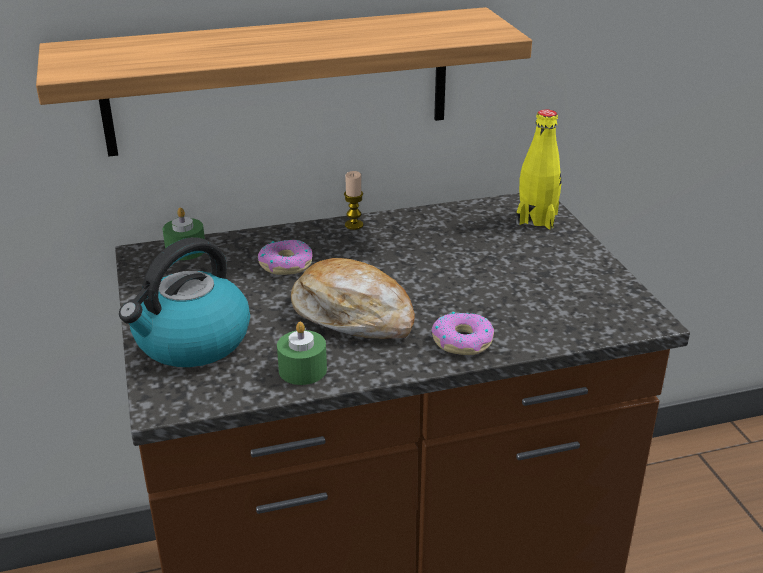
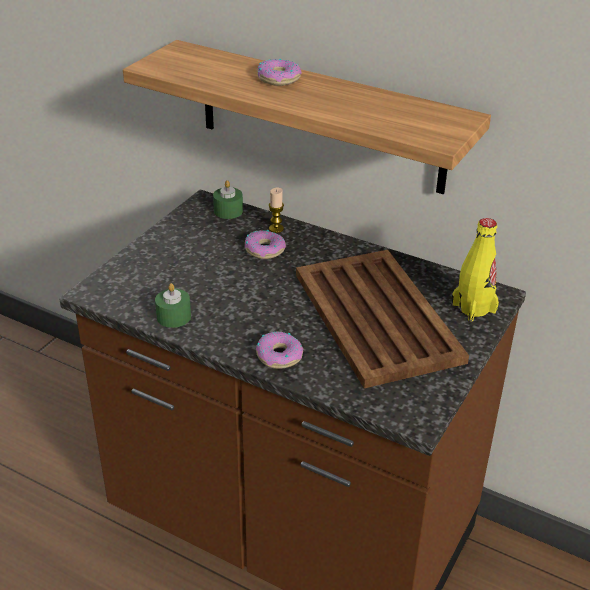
camera: 45 degrees right, 5 degrees up
(191, 342) = (149, 267): kettle -> none
(244, 38) = (278, 79): none -> donut
(353, 315) = (248, 302): bread -> none
(354, 225) = (344, 246): candle -> candle (276, 228)
(479, 263) = (376, 315): none -> brown tray

